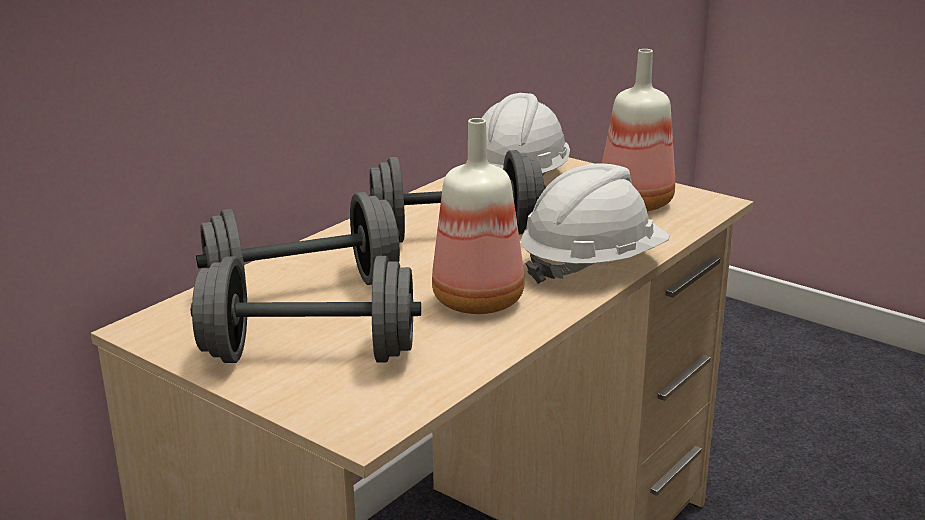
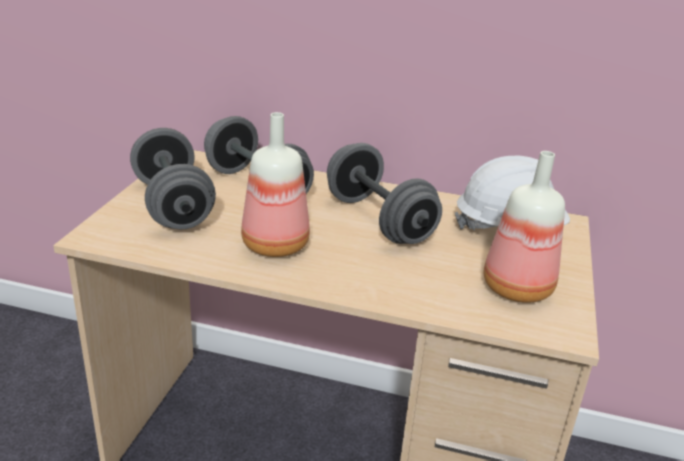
camera: 65 degrees right, 5 degrees up
(592, 266) = (367, 283): white hard hat -> none

